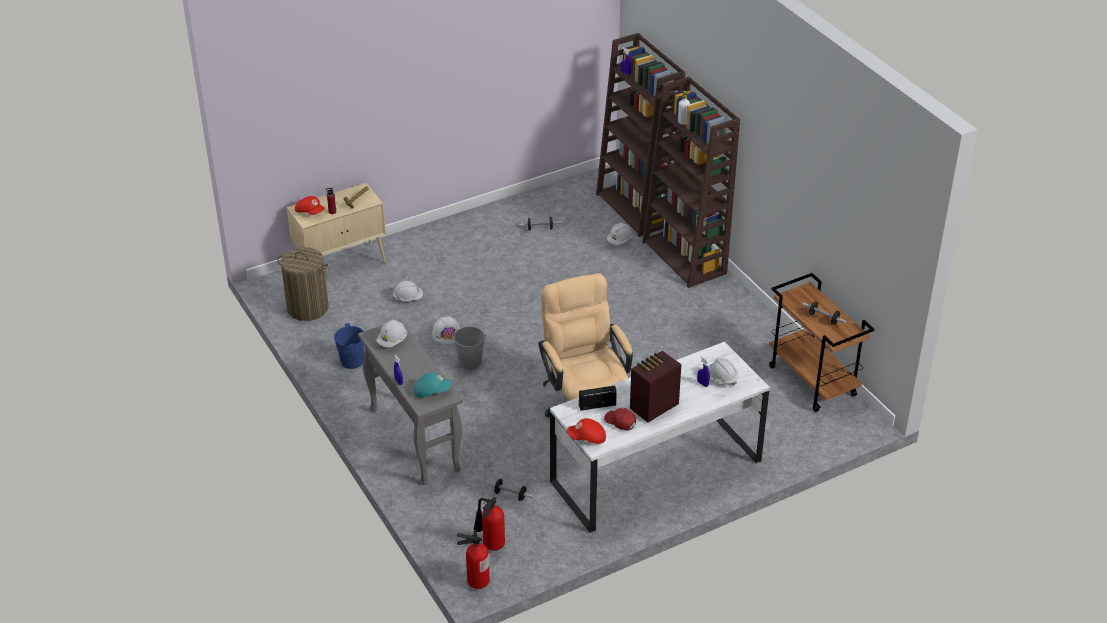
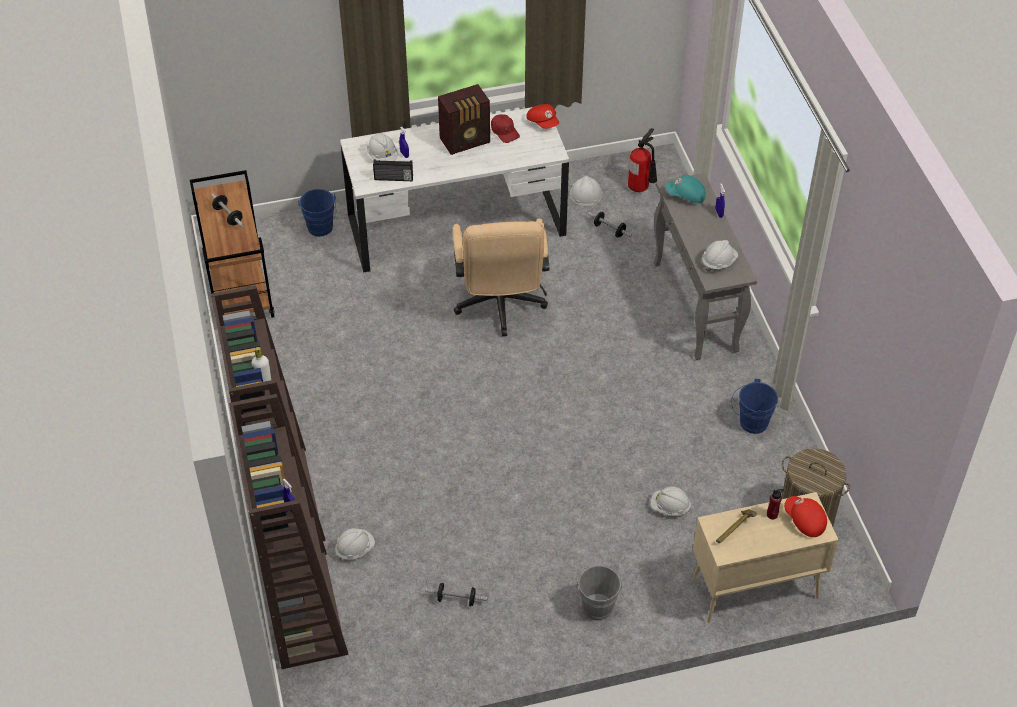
camera: 165 degrees left, 10 degrees up
(447, 333) = (631, 440): white hard hat -> white hard hat (585, 194)
(470, 364) = (612, 390): grey bucket -> grey bucket (598, 604)
(477, 580) = (661, 160): fire extinguisher -> none
(587, 438) = (543, 122): red cap -> red cap turned 45 degrees clockwise
(597, 405) = (520, 152): radio -> radio (393, 178)
(778, 444) = (320, 229): none -> blue bucket

